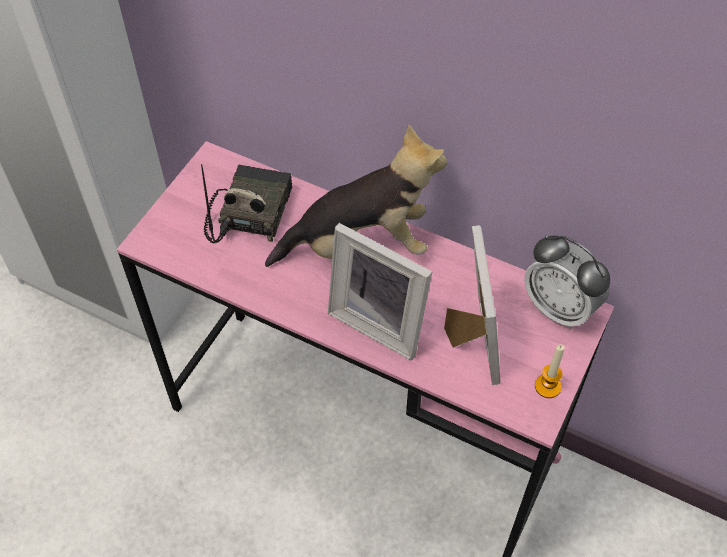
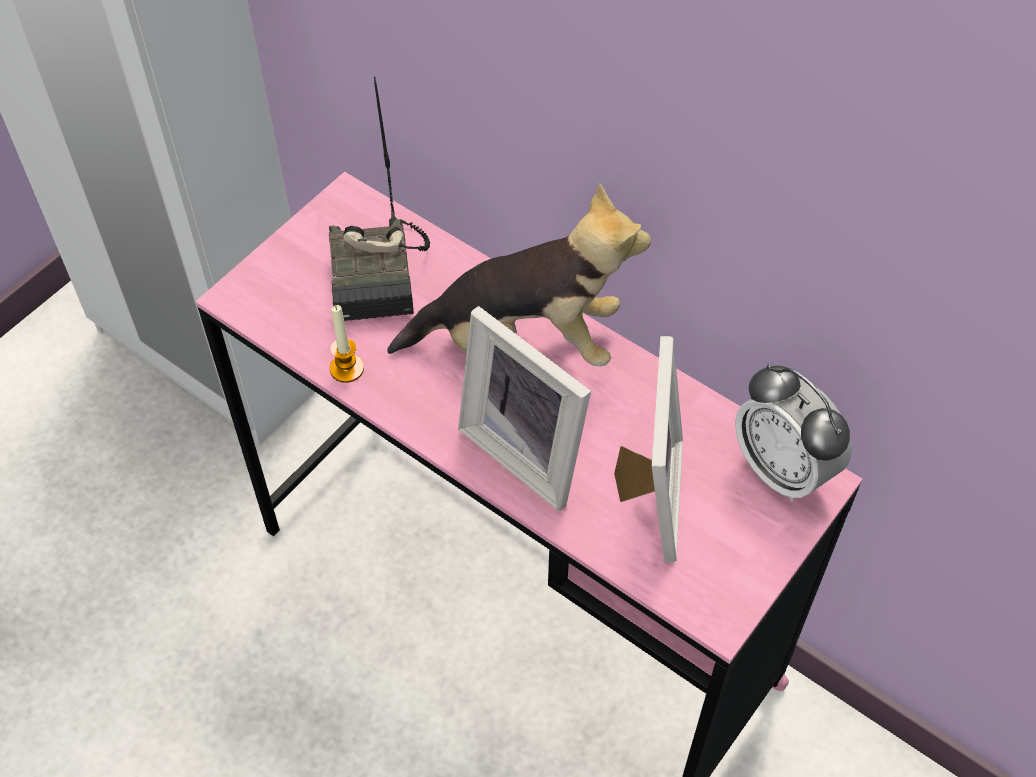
camera: 10 degrees right, 0 degrees up
(248, 212) = (381, 276): radio -> radio turned 150 degrees clockwise
(547, 386) = (742, 576): candle -> candle (347, 369)

